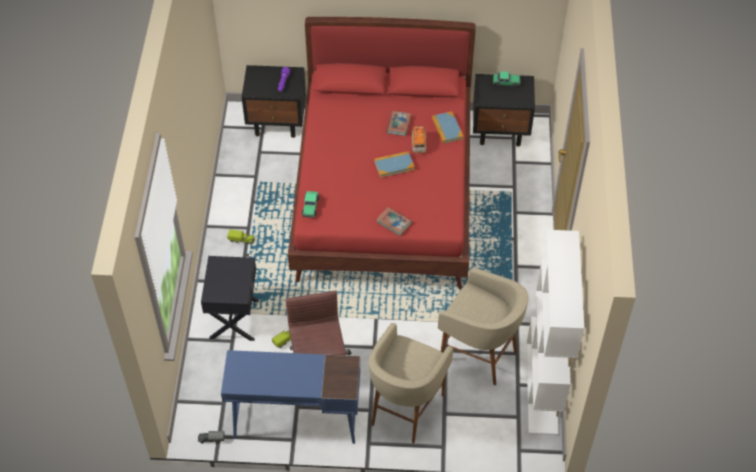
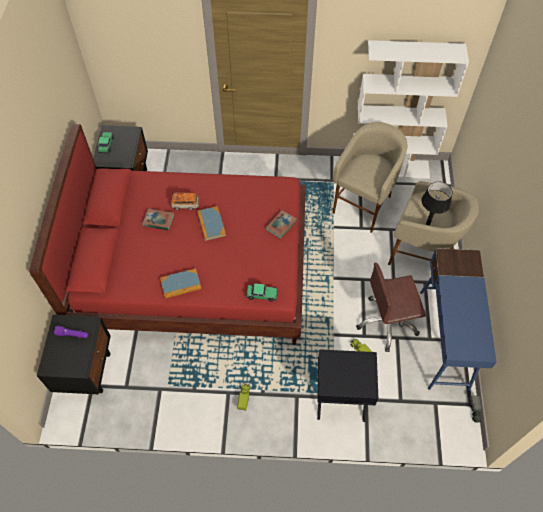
camera: 90 degrees left, 5 degrees up
(401, 361) = (428, 223): none -> black table lamp
(447, 129) = (167, 183): book -> book (181, 284)

